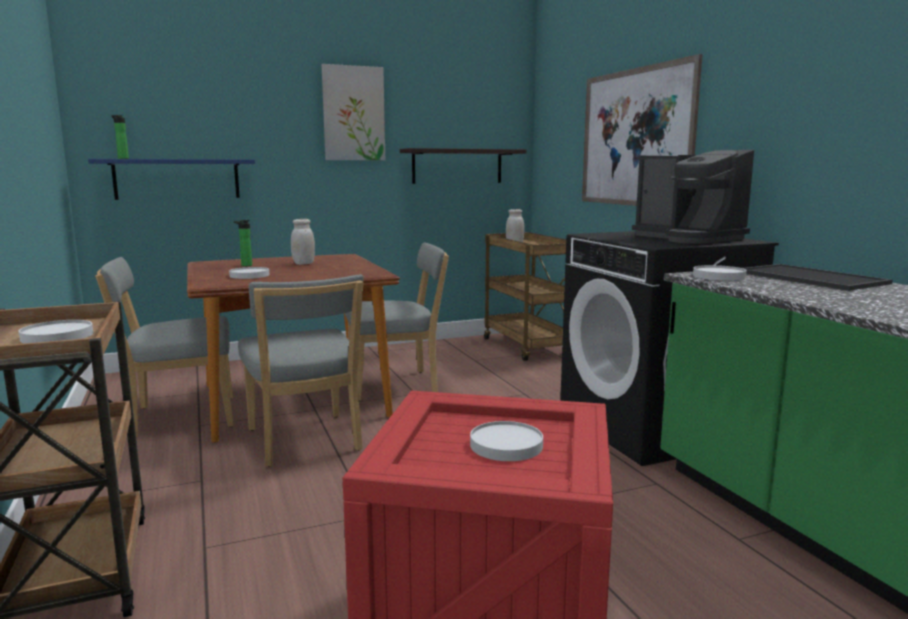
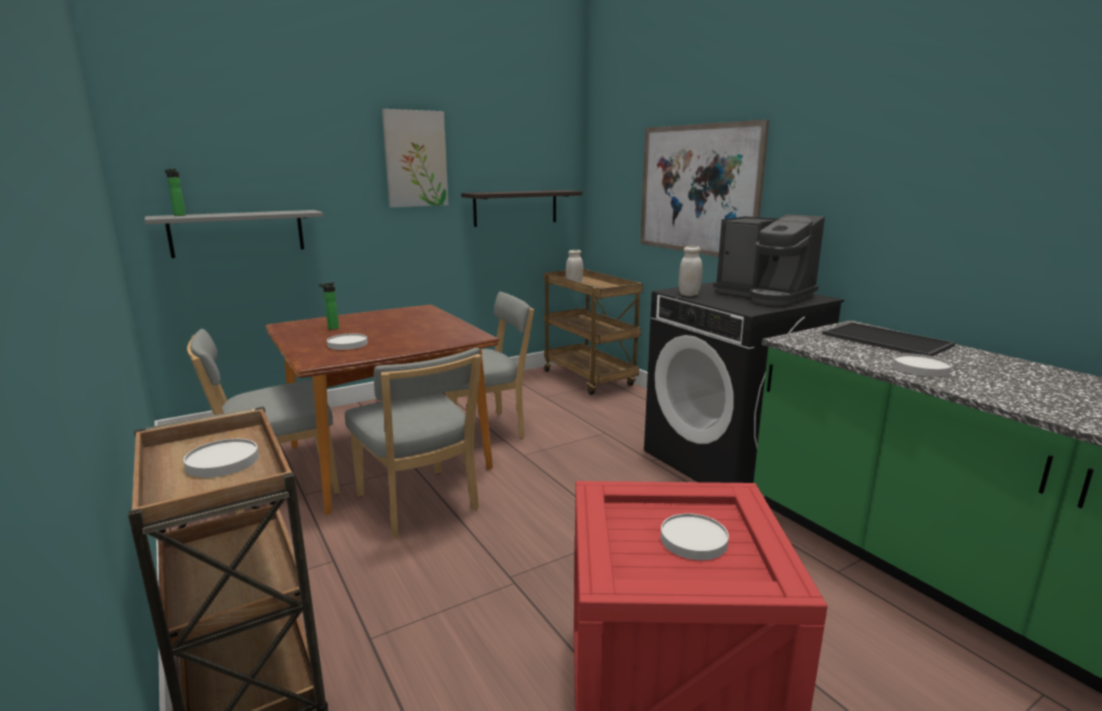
camera: 10 degrees left, 5 degrees up
(177, 179) = (237, 233): blue shelf -> grey shelf
(303, 263) = (390, 322): white jar -> white jar (689, 294)
(719, 276) = (812, 341): white plate -> white plate (921, 368)

